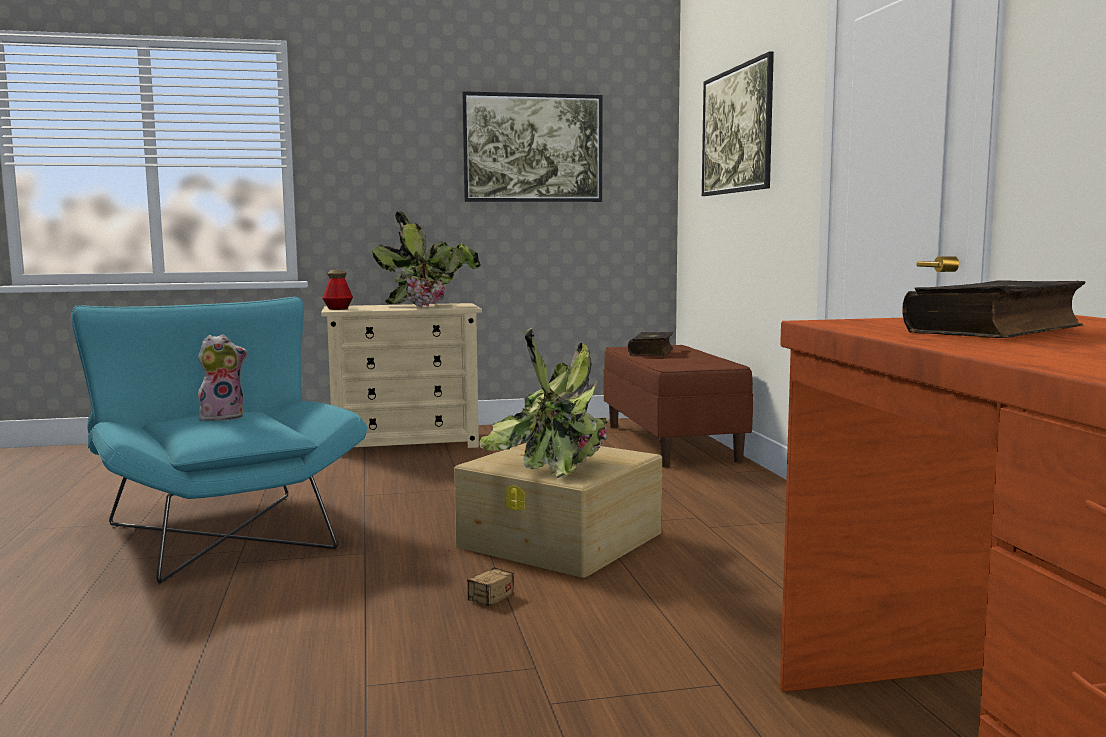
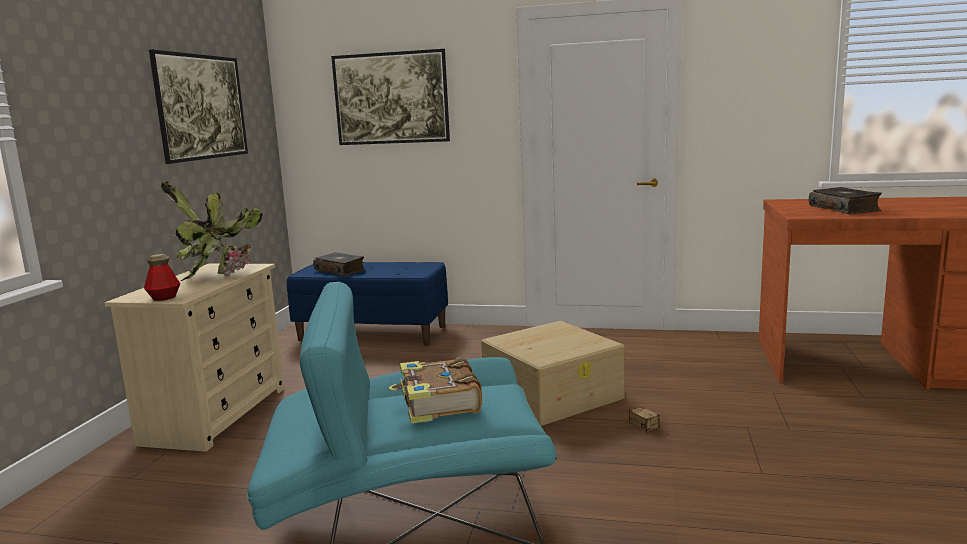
camera: 65 degrees left, 5 degrees up
(222, 417) = (438, 403): plush toy -> book
(551, 464) = (565, 344): potted plant -> none
(672, 443) = (373, 333): brown bench -> blue bench

